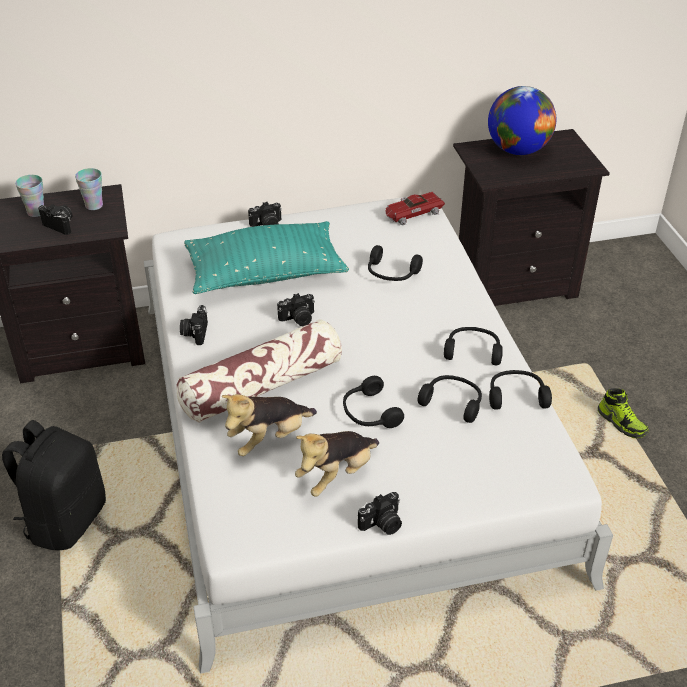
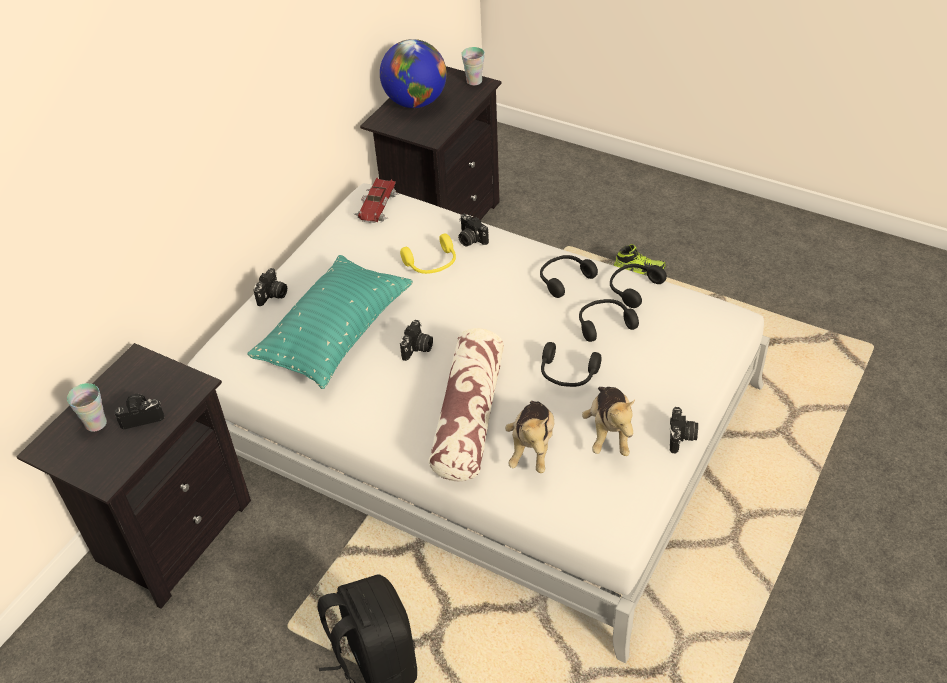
camera: 45 degrees left, 5 degrees up
(94, 205) = (143, 378): cup -> cup (474, 81)
(195, 333) = (354, 421): camera -> camera (470, 239)
(391, 274) = (432, 264): black headphones -> yellow headphones

